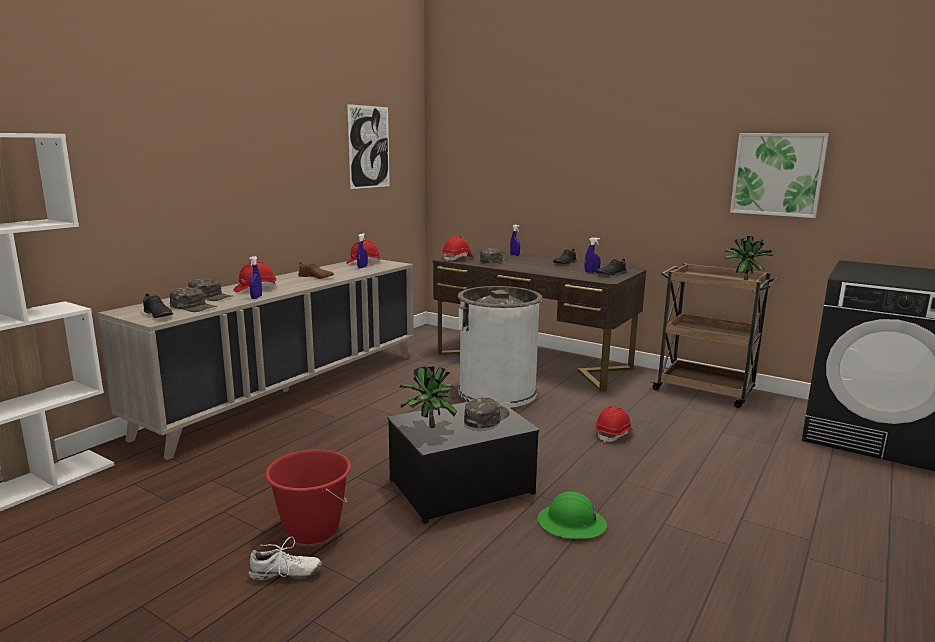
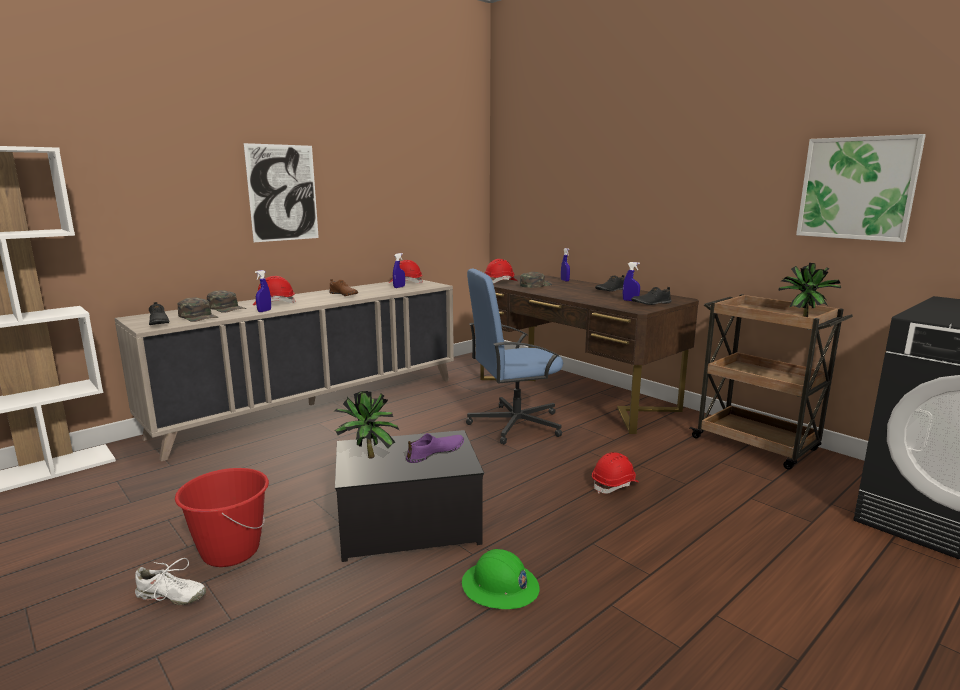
camera: 15 degrees right, 0 degrees up
(369, 147) = (421, 168): picture -> picture (283, 193)
(486, 418) = (435, 453): green cap -> purple shoe
(497, 392) = (514, 424): white trash can -> blue office chair

